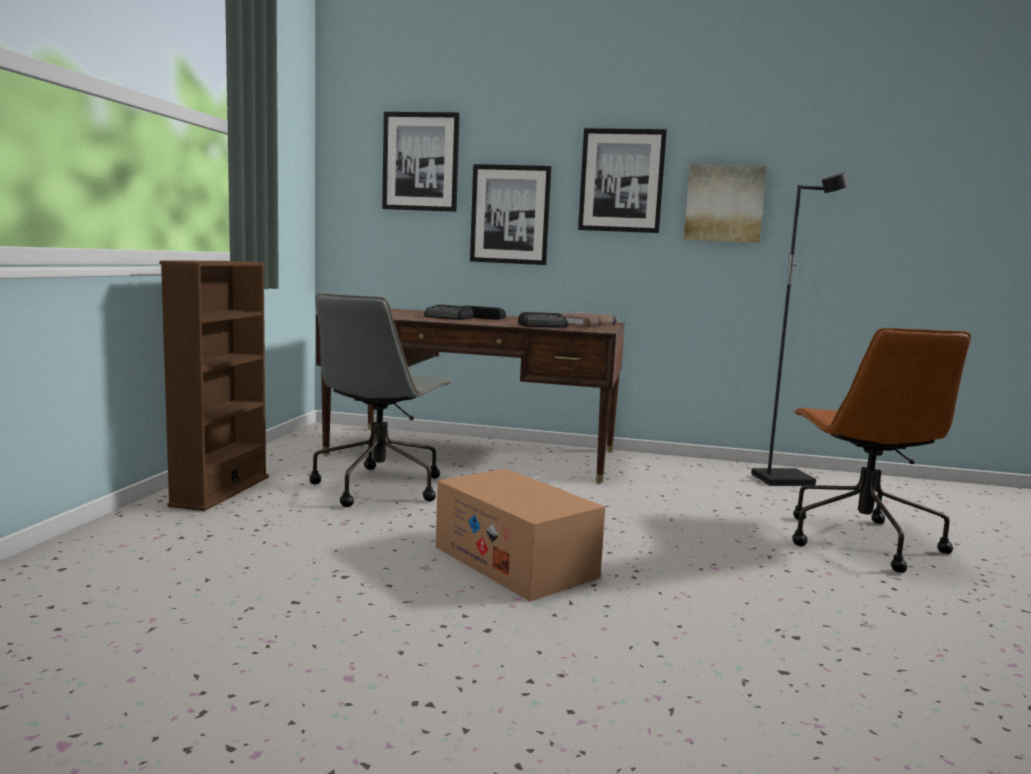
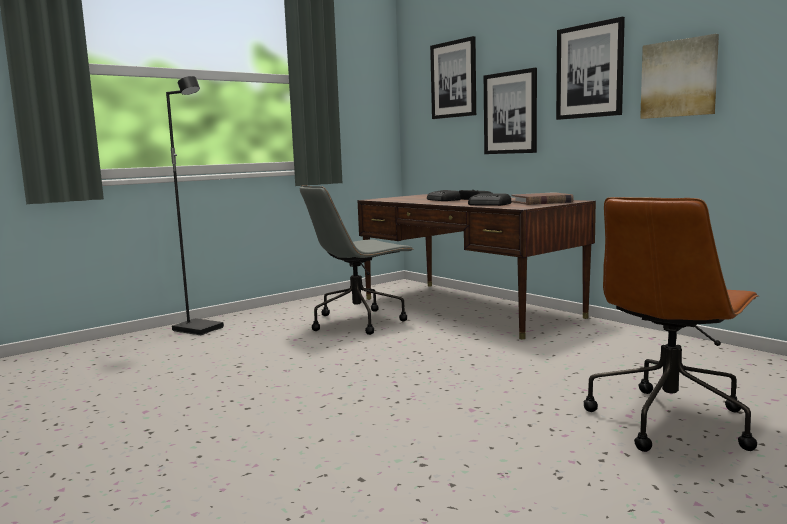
camera: 40 degrees right, 0 degrees up
(221, 491) = (270, 314): brown bookcase -> none
(515, 562) = (342, 377): cardboard box -> none
(782, 480) = (715, 360): black floor lamp -> black floor lamp (199, 329)

